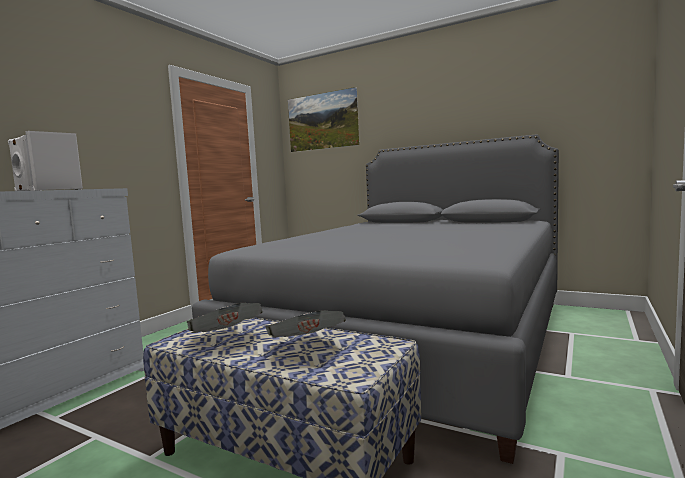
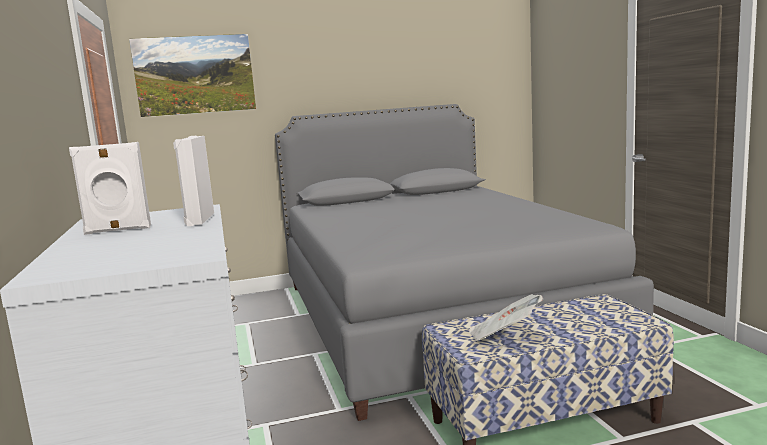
camera: 45 degrees left, 5 degrees up
(307, 347) = (570, 319): newspaper -> none

